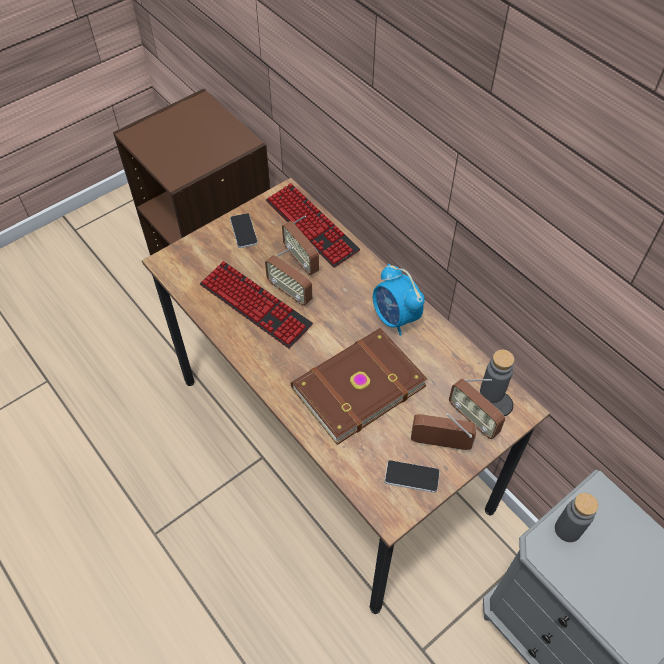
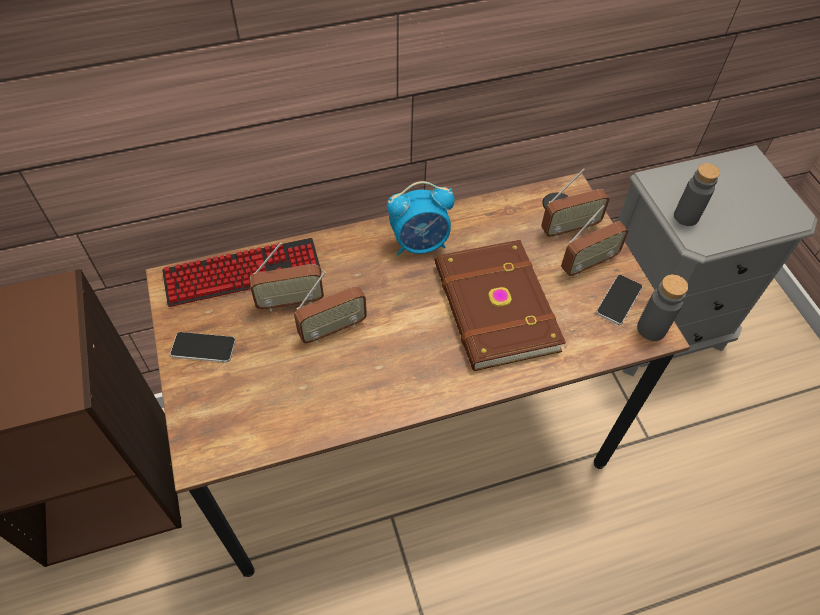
camera: 70 degrees left, 0 degrees up
(255, 305) = (333, 371): keyboard -> none
(440, 443) = (588, 264): radio -> radio turned 150 degrees counterclockwise
(492, 392) = (544, 202): grey bottle -> grey bottle (651, 329)

